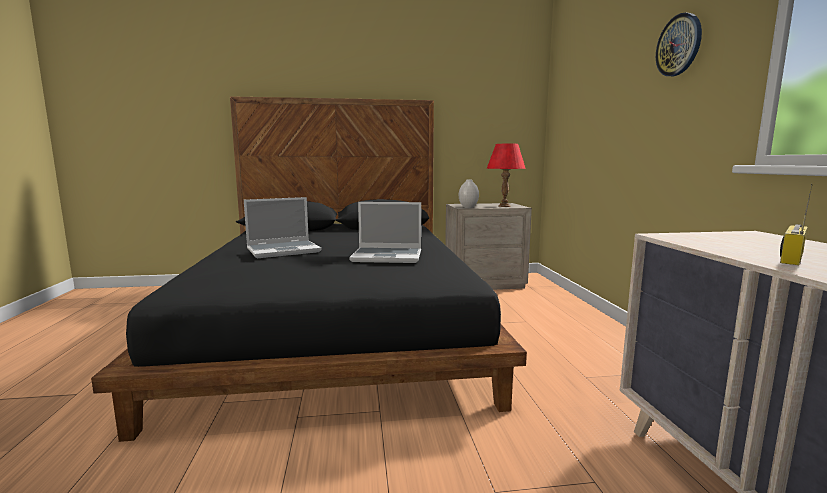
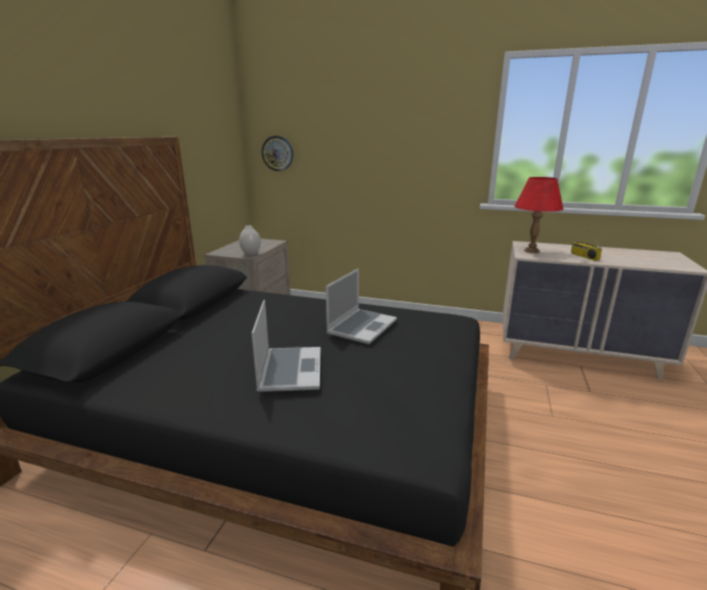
camera: 65 degrees left, 10 degrees up
(504, 206) = (264, 244): red table lamp -> red table lamp (531, 251)
(679, 45) = (423, 122): wall clock -> wall clock (277, 153)

